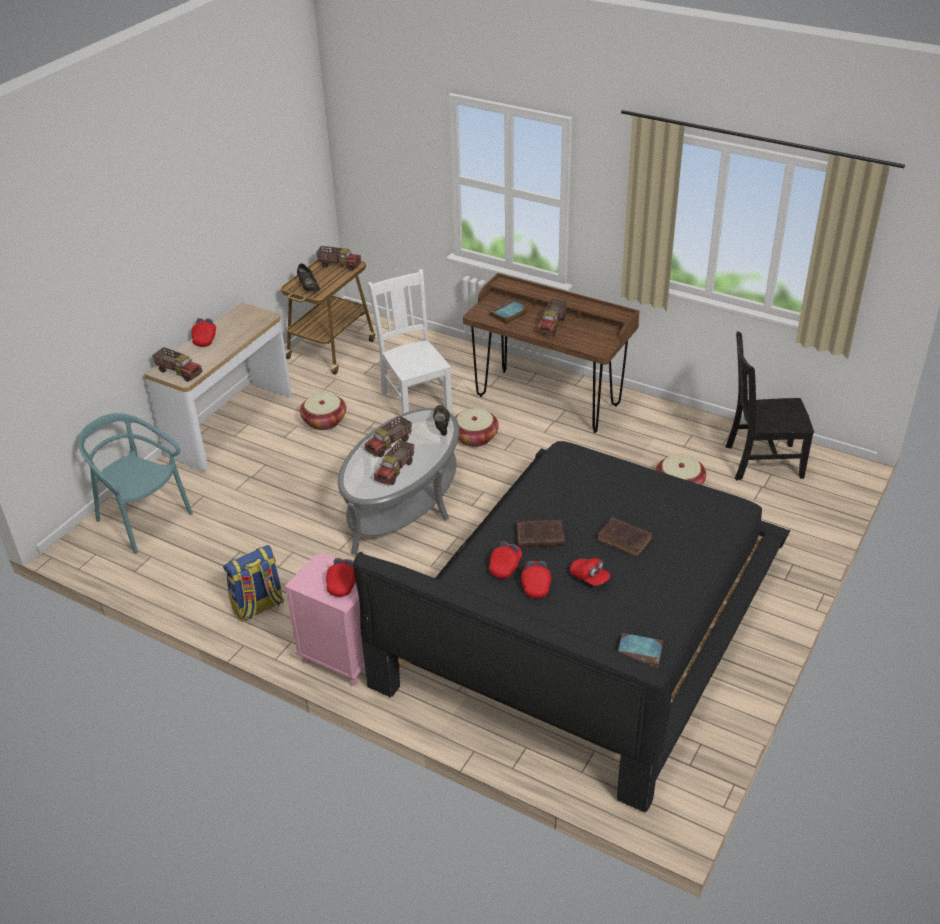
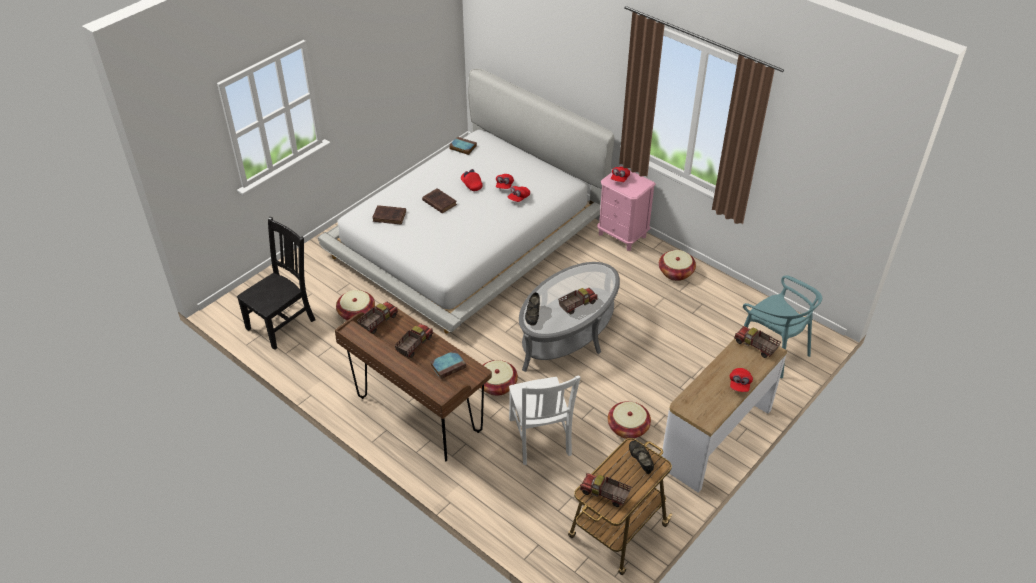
camera: 170 degrees left, 5 degrees up
(258, 607) = (676, 272): backpack -> basket
(395, 471) = (575, 282): toy truck -> toy truck (378, 322)
(538, 536) = (492, 212): brown book -> brown book (390, 216)
(585, 619) = (469, 235): black bed -> white bed
(760, 461) = (283, 323): black chair -> black chair turned 60 degrees counterclockwise

